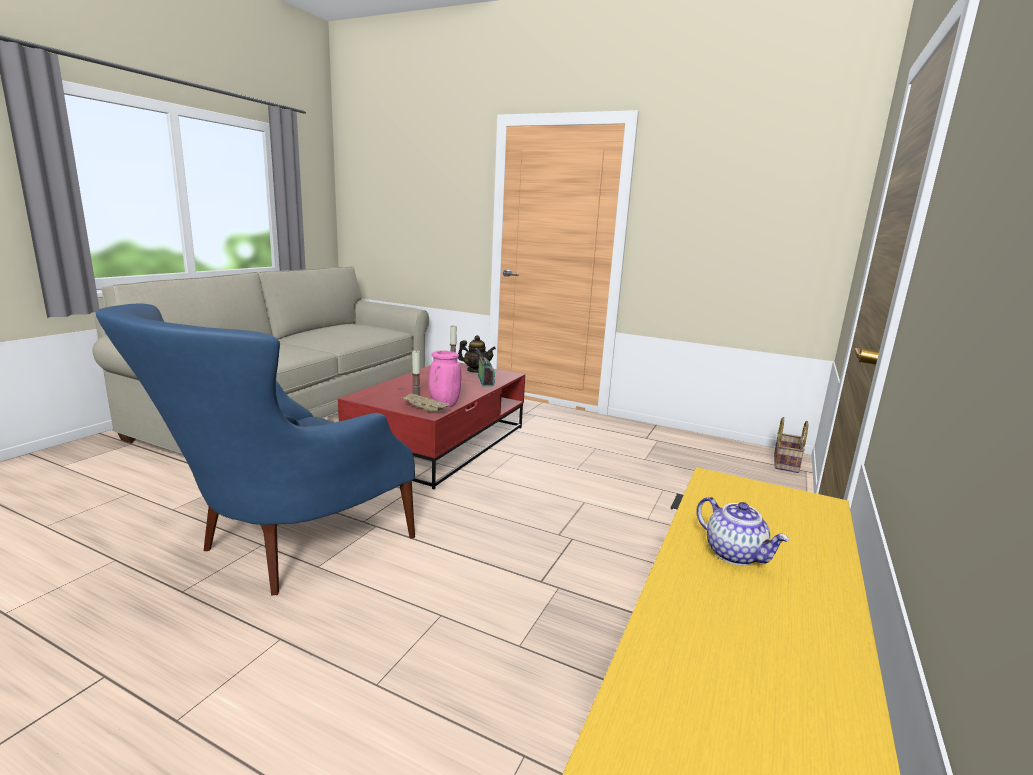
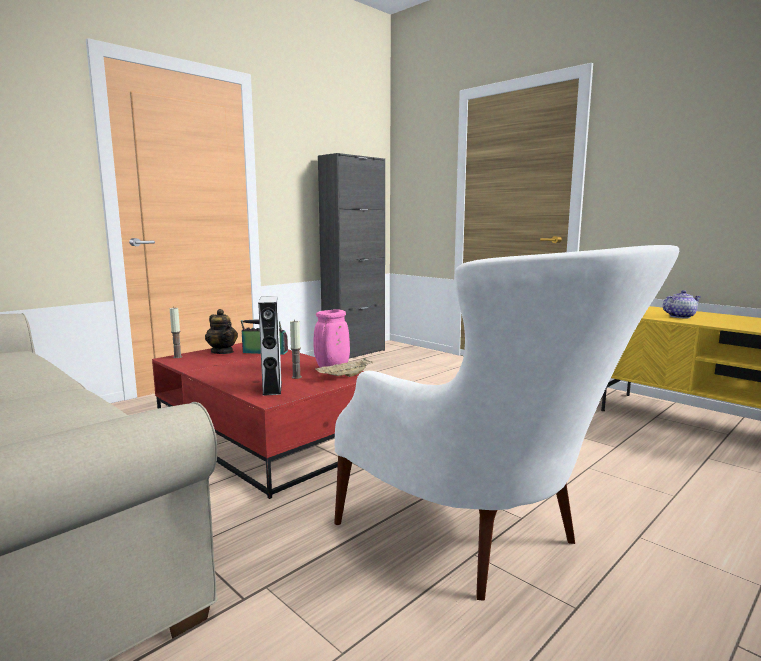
camera: 70 degrees left, 5 degrees down
(281, 549) = (486, 540): blue armchair -> white armchair
(385, 394) = (272, 388): none -> grey speaker
(476, 371) = (222, 352): teapot -> teapot turned 105 degrees clockwise
(715, 443) = (354, 353): none -> black cabinet
(786, 464) = (399, 347): basket -> none

